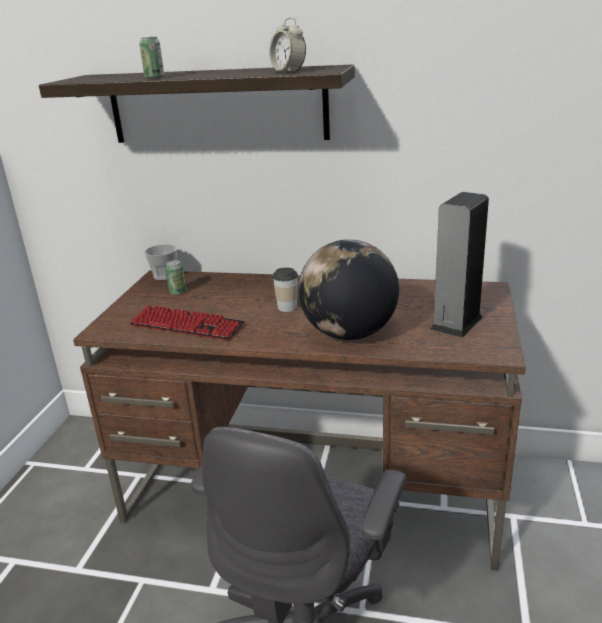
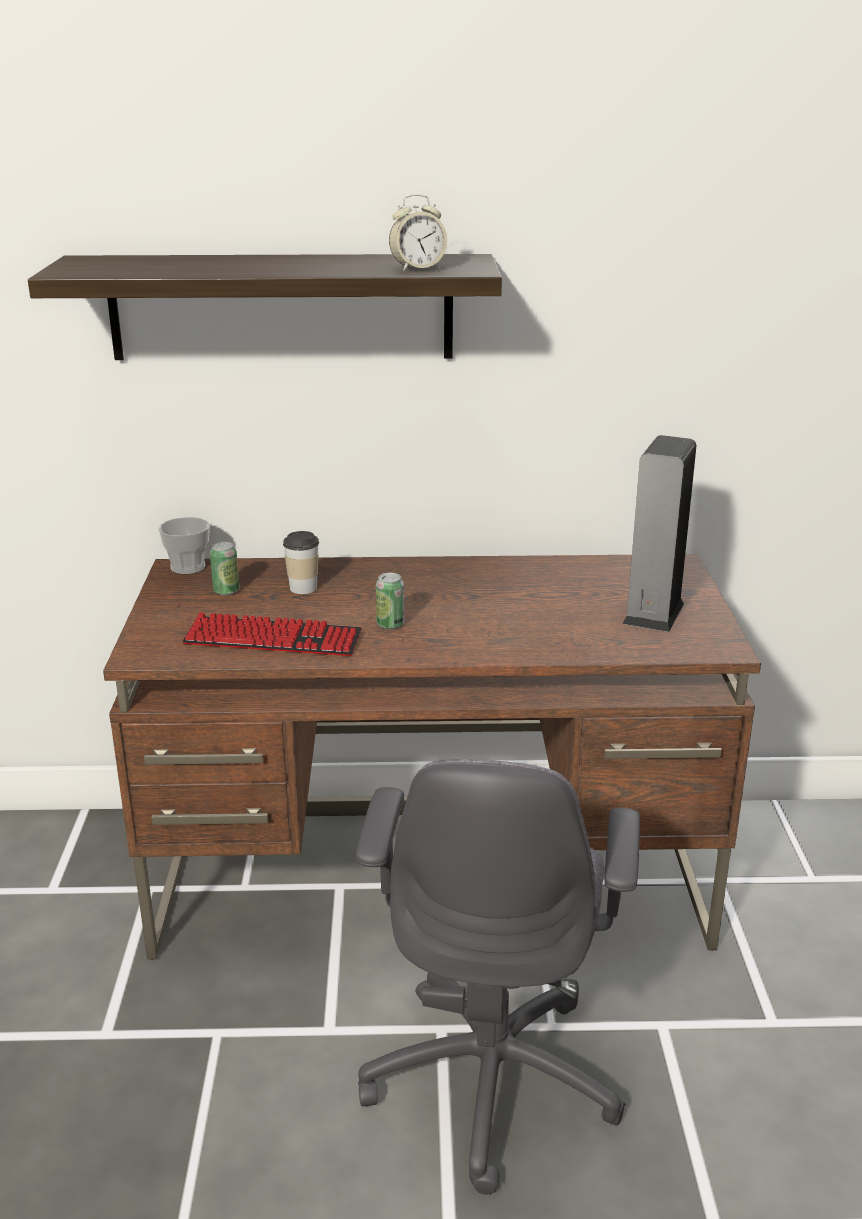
camera: 15 degrees left, 0 degrees up
(154, 77) = (214, 271): can -> can (390, 624)
(287, 307) = (409, 605): cup -> cup (303, 588)
(288, 72) = (417, 269): alarm clock -> alarm clock turned 60 degrees counterclockwise
(349, 334) = (516, 636): globe -> none

